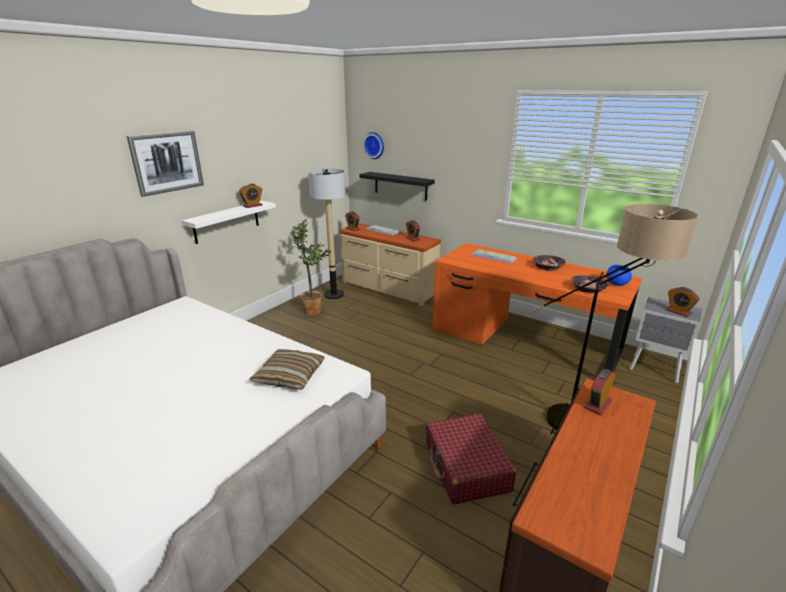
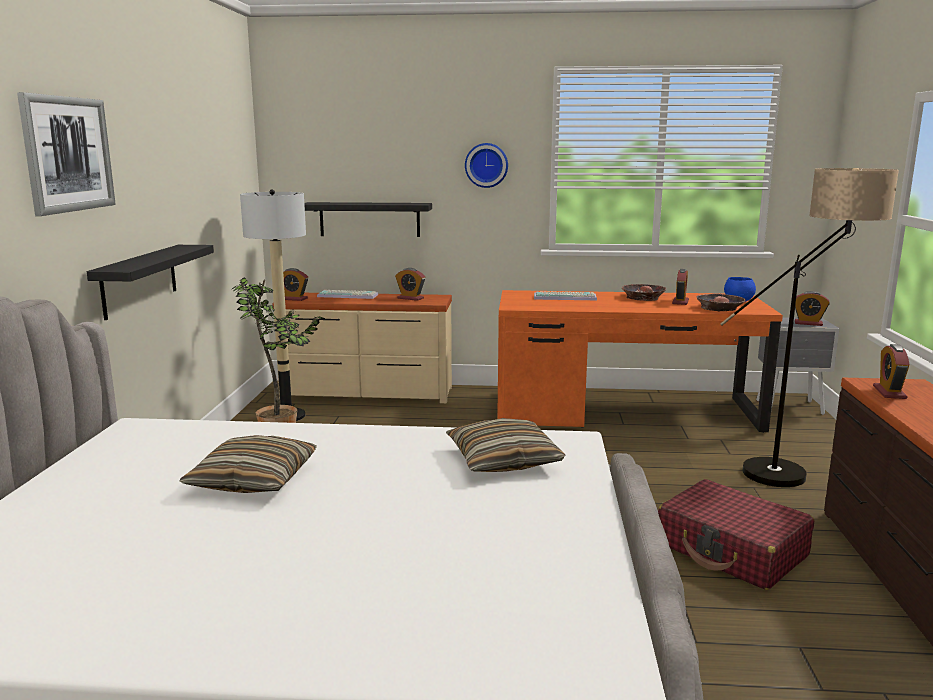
camera: 30 degrees left, 10 degrees down
(176, 351) = (253, 479): none -> pillow
(226, 222) = (140, 280): white shelf -> black shelf
(252, 206) = (180, 249): alarm clock -> alarm clock (680, 302)
(375, 145) = (316, 158): wall clock -> wall clock (486, 165)

